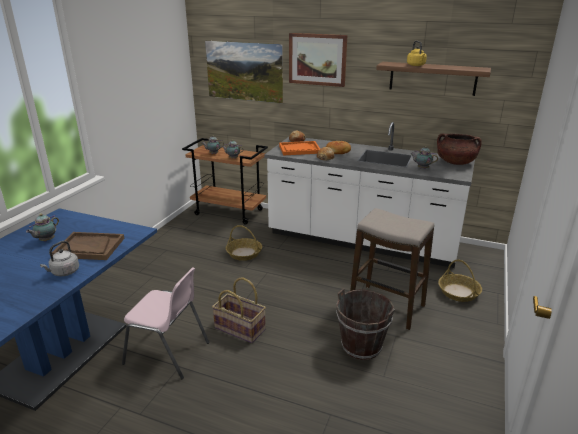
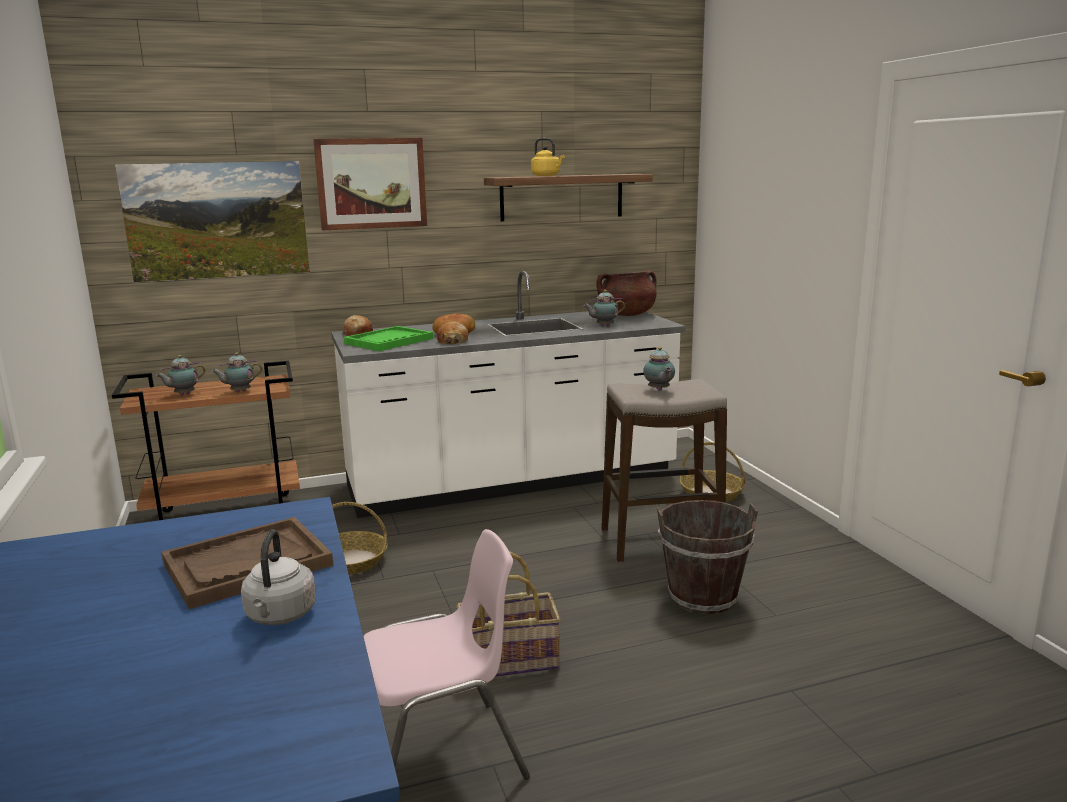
camera: 40 degrees left, 10 degrees down
(46, 240) = (101, 594): teapot -> teapot (658, 390)
(299, 149) = (389, 341): orange tray -> green tray

